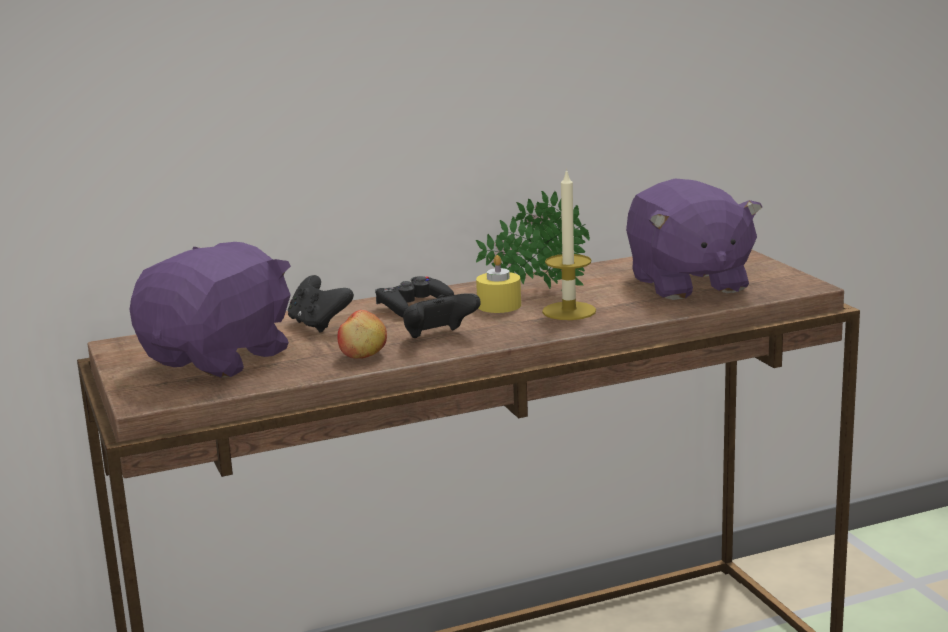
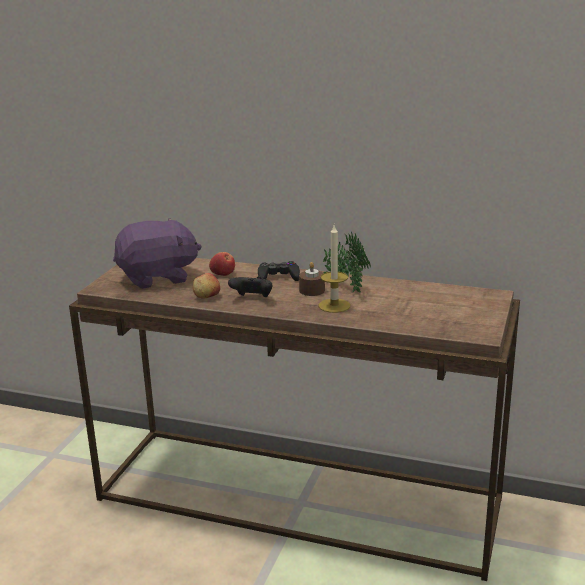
camera: 40 degrees right, 5 degrees up
(318, 325) = (222, 273): black game controller -> apple
(499, 305) = (312, 290): yellow candle -> brown candle
(687, 284) = (424, 310): purple plush toy -> none

